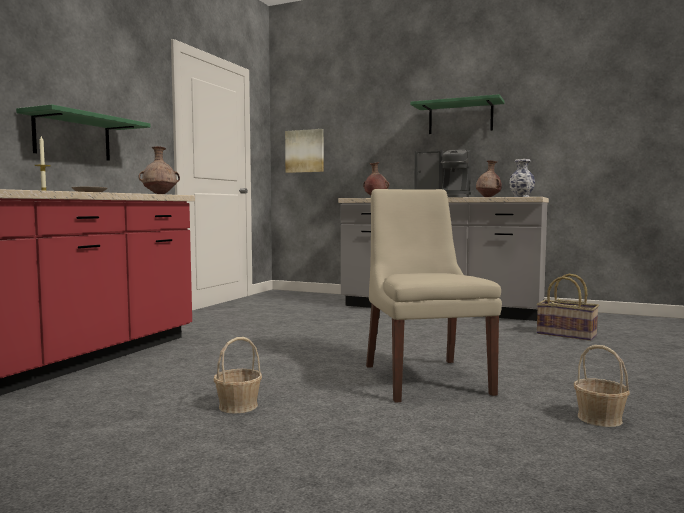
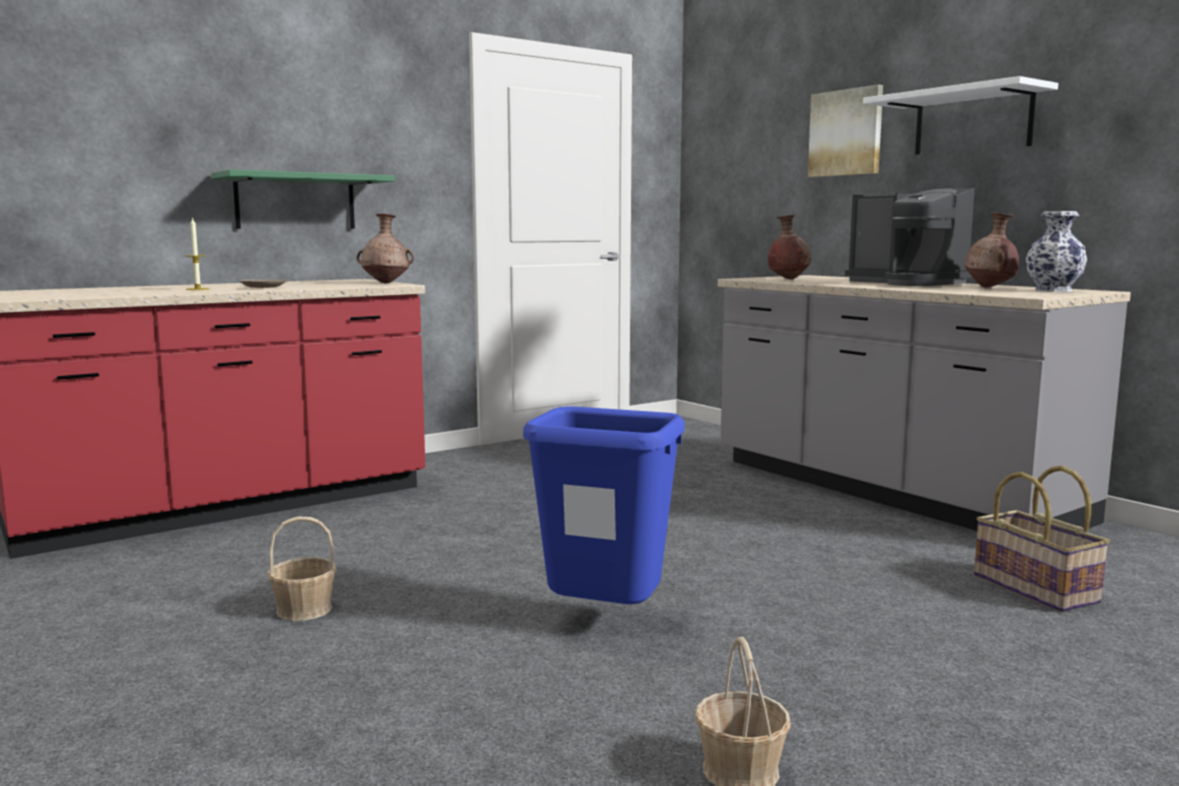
camera: 30 degrees right, 5 degrees up
(305, 151) = (725, 186): picture -> picture (846, 133)
(424, 378) = (605, 623): beige chair -> blue trash can
(460, 118) = (972, 122): green shelf -> white shelf

